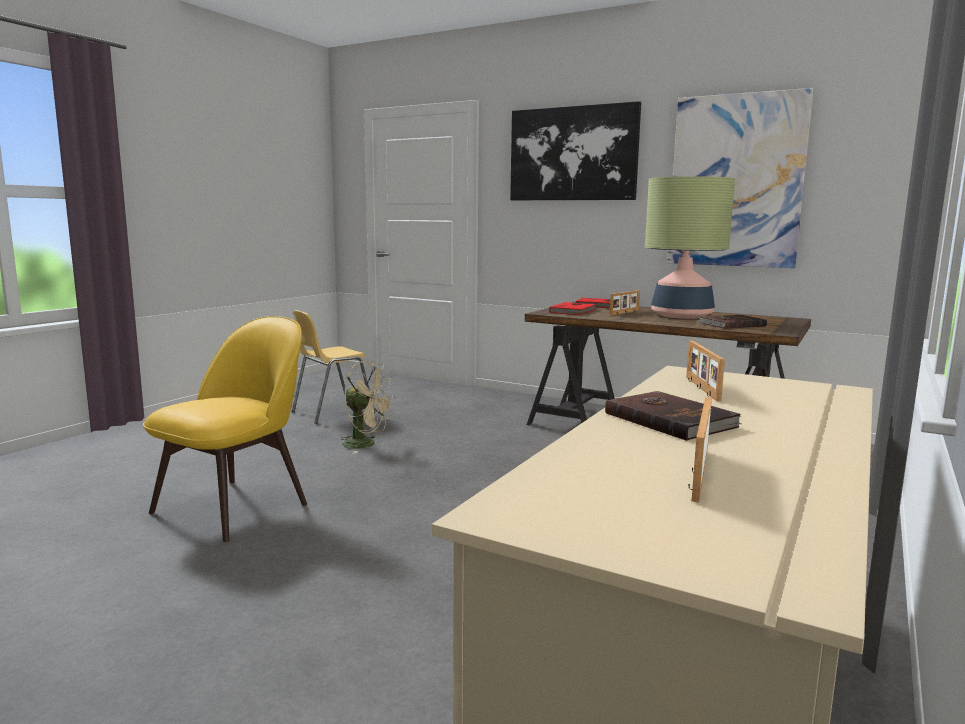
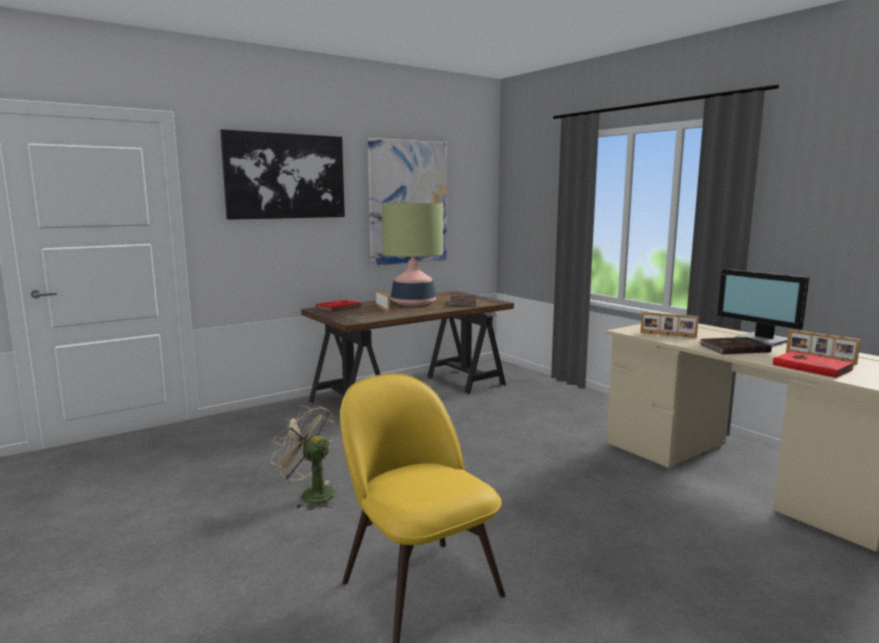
camera: 65 degrees left, 0 degrees up
(332, 412) = (170, 497): yellow chair -> none
(366, 444) = (310, 494): beige fan -> beige fan turned 105 degrees counterclockwise
(574, 311) = (356, 315): red book -> red book (811, 367)
(802, 439) = (763, 340): none -> monitor

